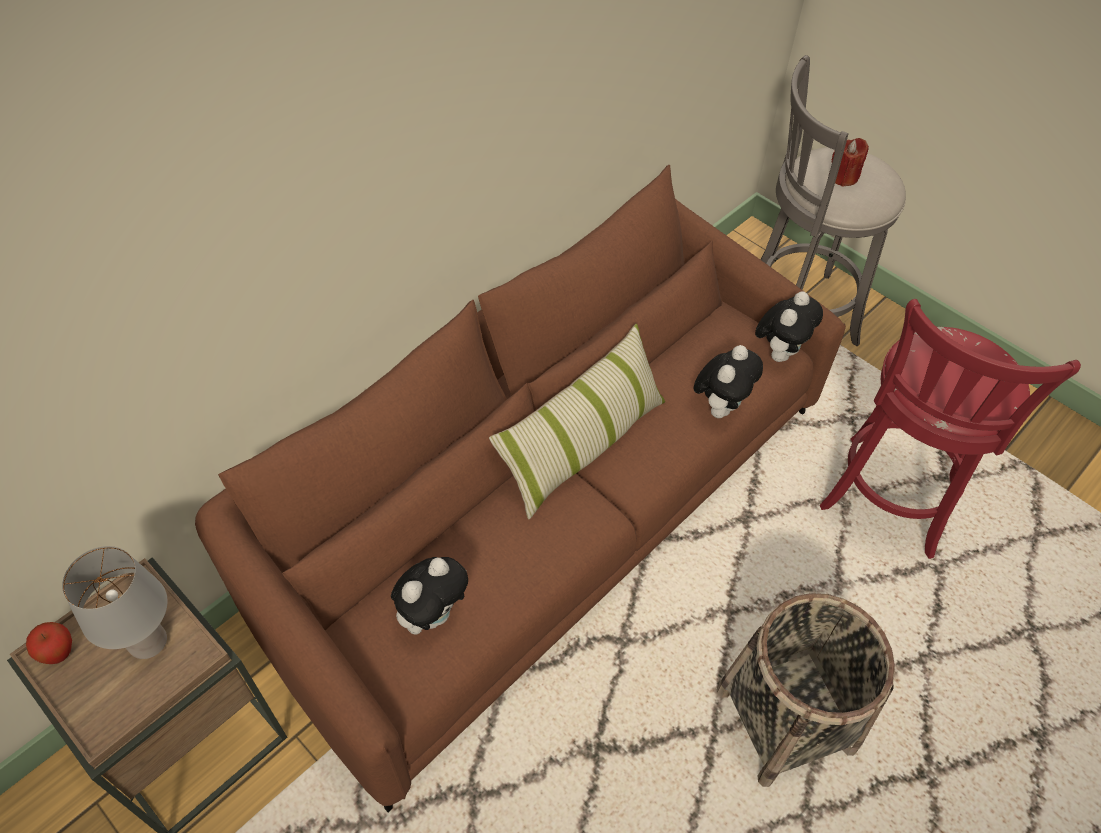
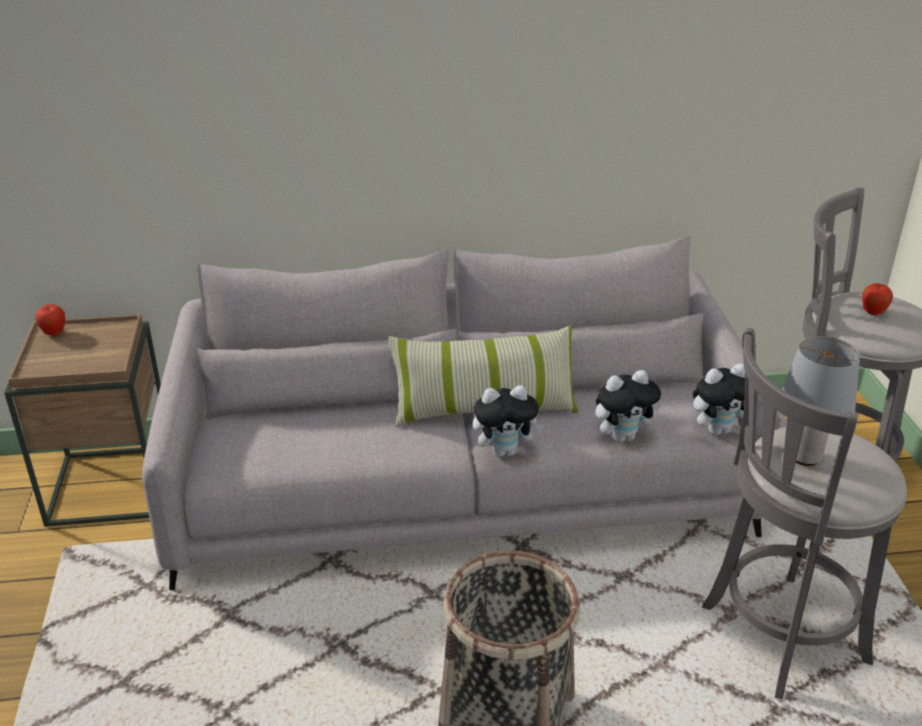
camera: 40 degrees right, 20 degrees down
(147, 643) = (96, 349): grey table lamp -> grey table lamp (803, 456)
(433, 614) = (275, 442): plush toy -> plush toy (505, 451)
(544, 514) = (461, 492): brown sofa -> grey sofa
(843, 177) = (873, 313): red candle -> apple
(886, 502) = (776, 637): red stool -> grey stool

